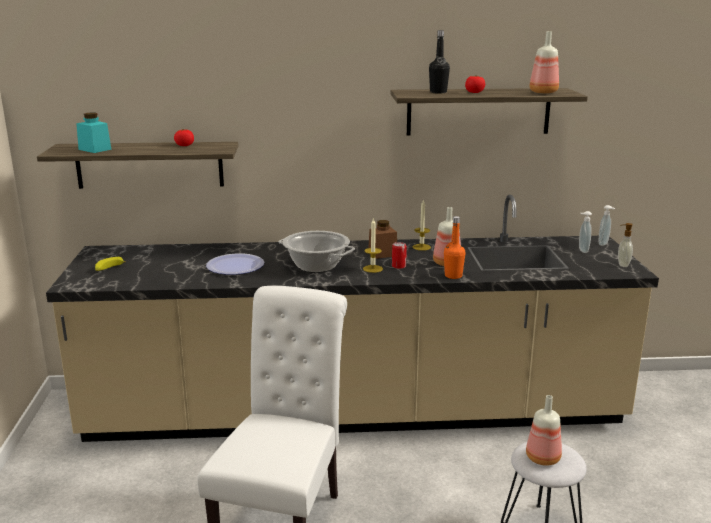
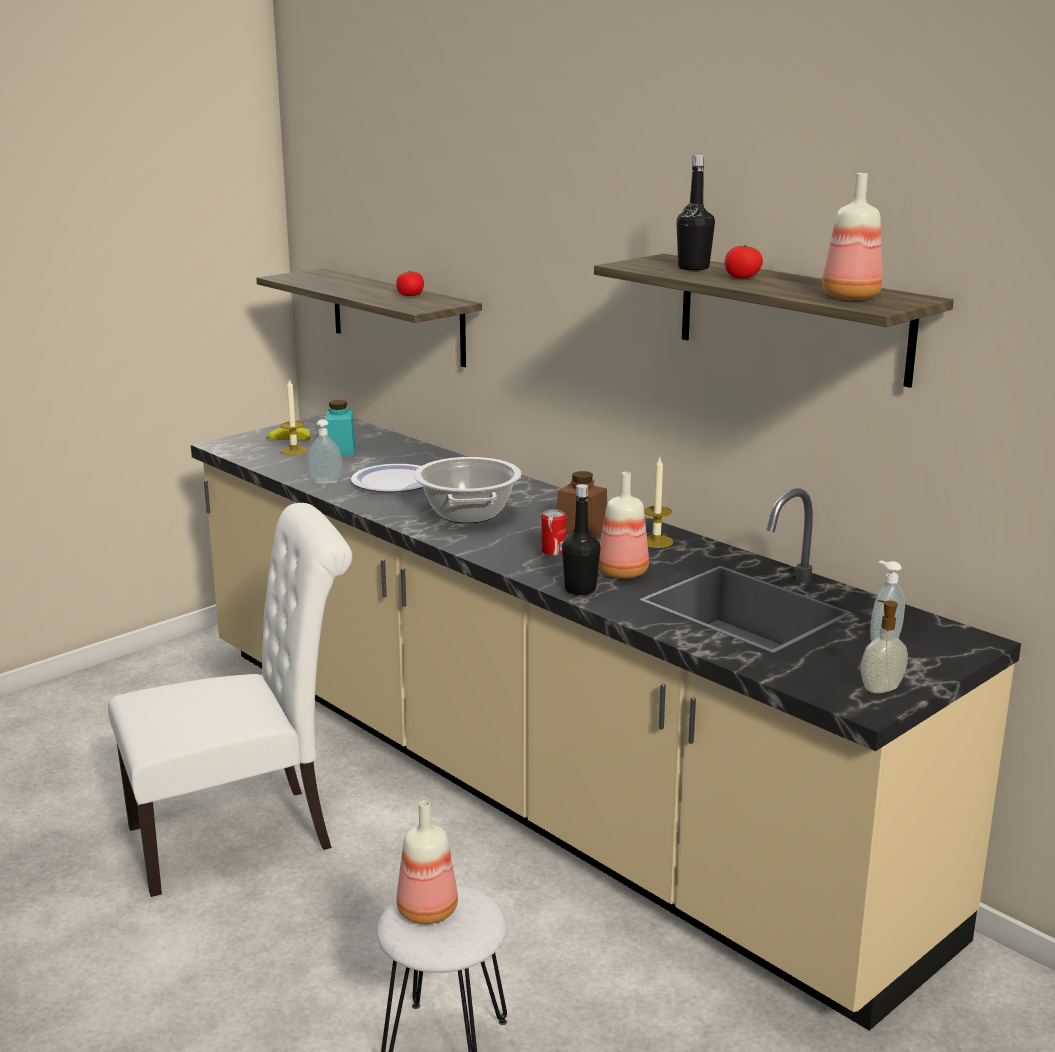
camera: 50 degrees right, 0 degrees up
(95, 149) = (322, 281): turquoise jar -> turquoise jar (340, 450)
(372, 269) = (516, 541): candle -> candle (294, 450)
(453, 276) = (580, 589): orange bottle -> black bottle
(604, 244) = (960, 650): soap dispenser -> soap dispenser (325, 483)

